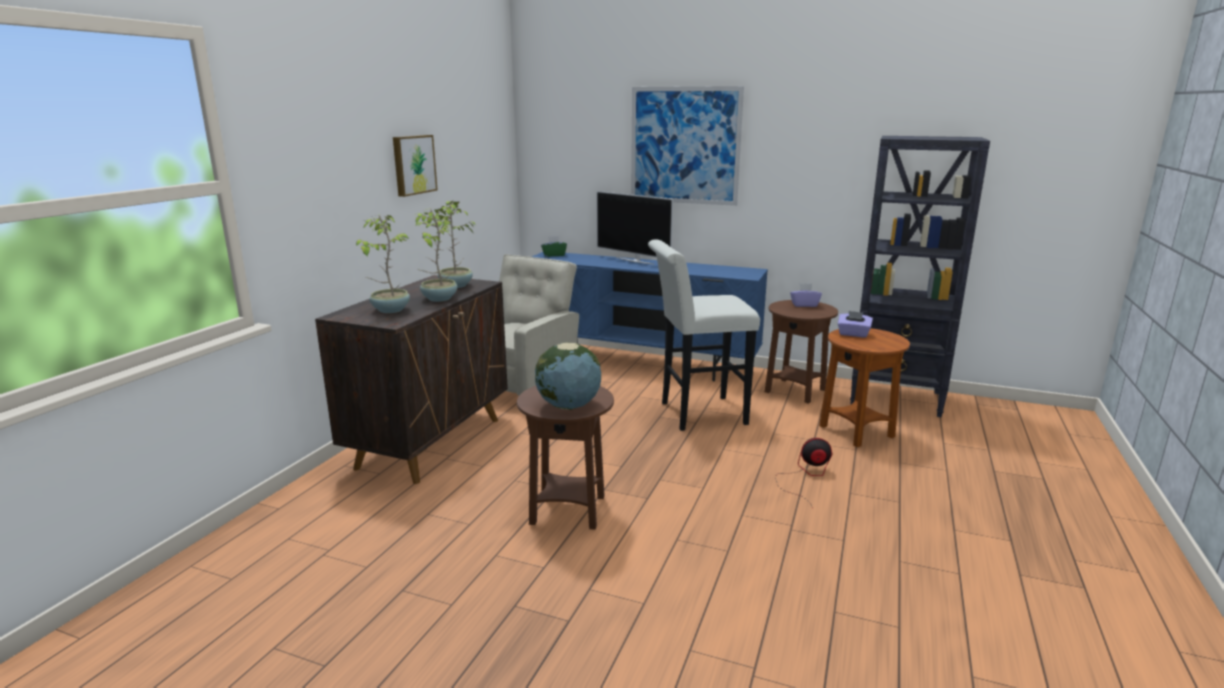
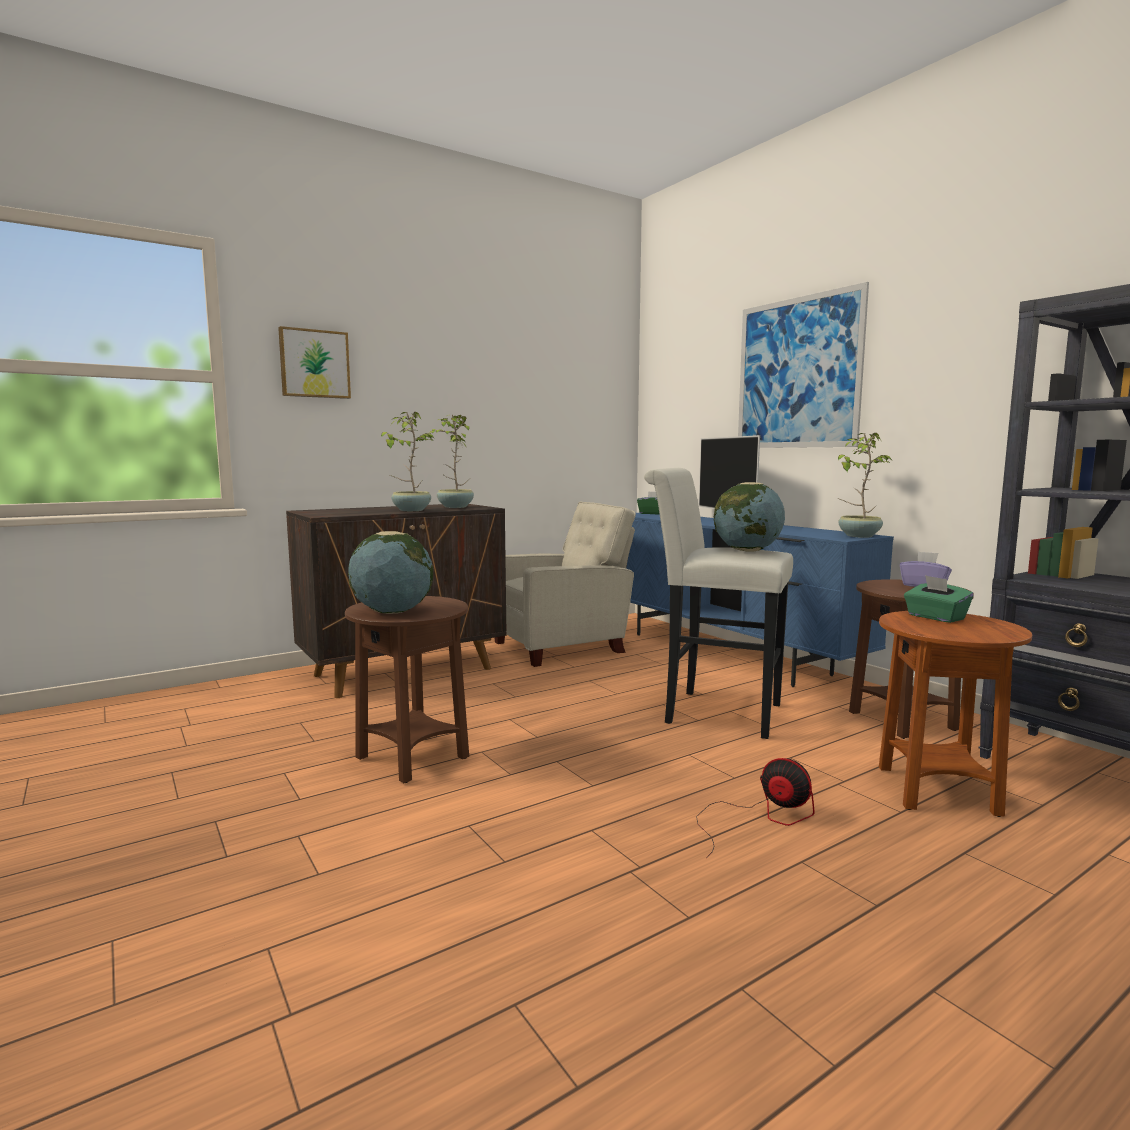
camera: 35 degrees right, 10 degrees down
(390, 310) = (350, 511): potted plant -> potted plant (858, 536)
(413, 164) = (469, 393): picture -> picture (314, 364)
(722, 300) = (747, 551): none -> globe
(853, 334) = (935, 617): purple tissue box -> green tissue box

